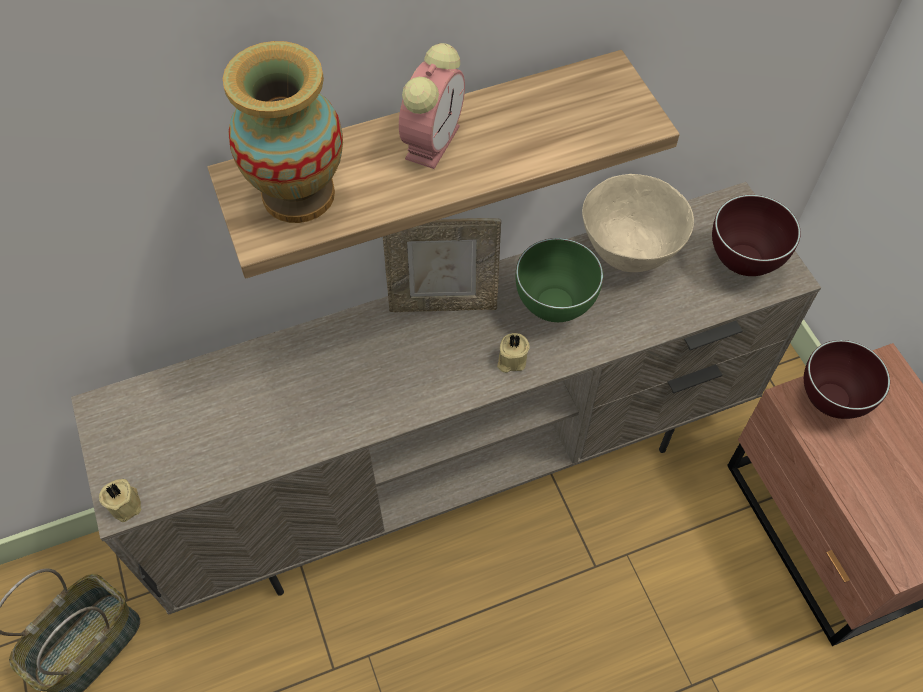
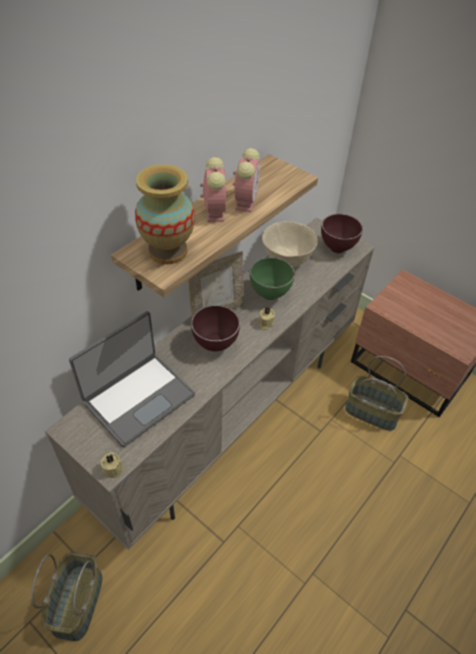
camera: 30 degrees left, 10 degrees down
(229, 404) = (138, 398): none -> laptop
(503, 138) = (245, 200): none -> alarm clock
(710, 576) = (372, 411): none -> basket
(831, 401) = (394, 300): brown bowl -> brown bowl (216, 344)

